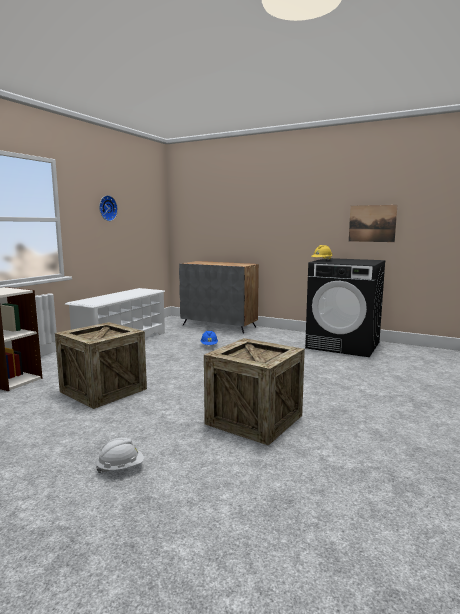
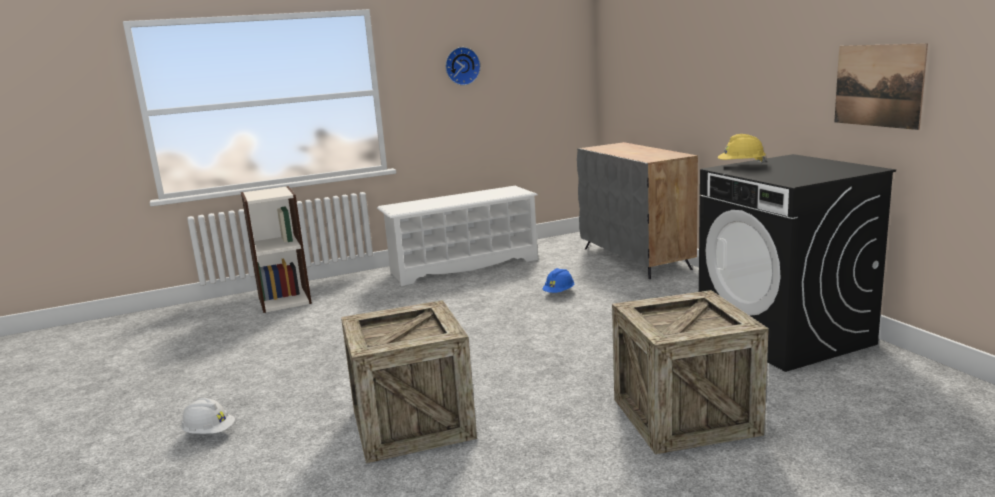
camera: 40 degrees right, 5 degrees up
(103, 390) = (337, 334): crate -> crate (684, 416)

